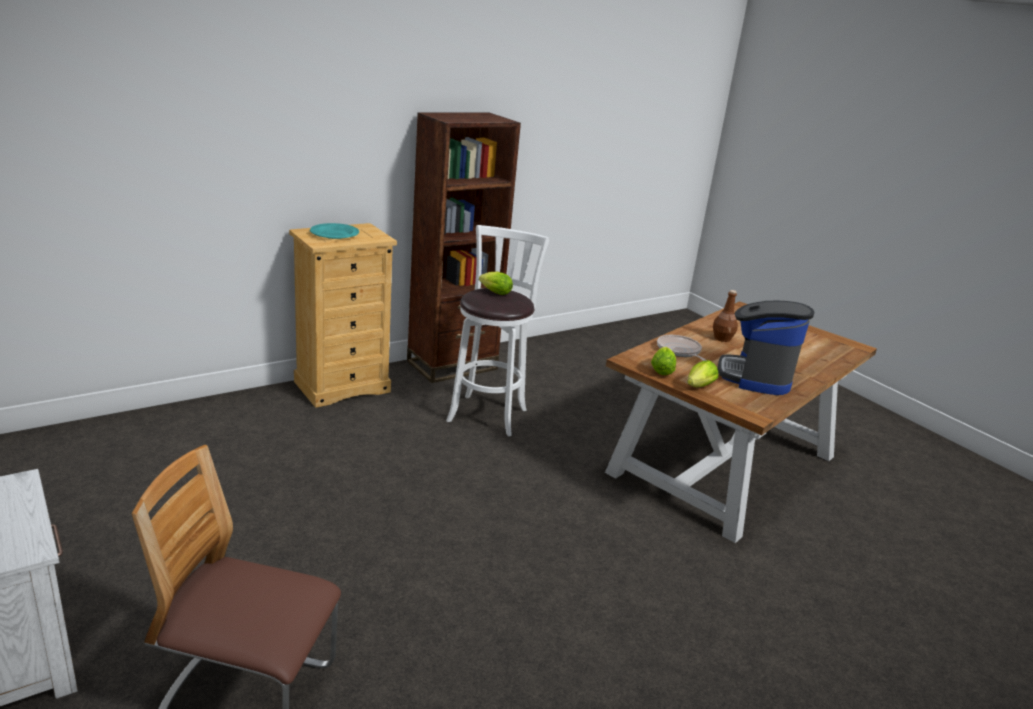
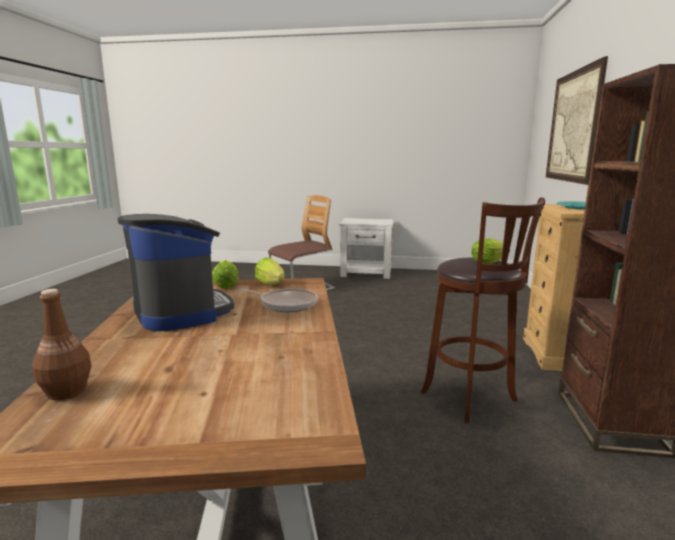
camera: 135 degrees right, 10 degrees down
(154, 135) = (573, 126): none -> picture
(488, 413) = (472, 398): white stool -> brown stool
(722, 338) = (267, 339): brown bottle -> brown bottle (66, 391)

